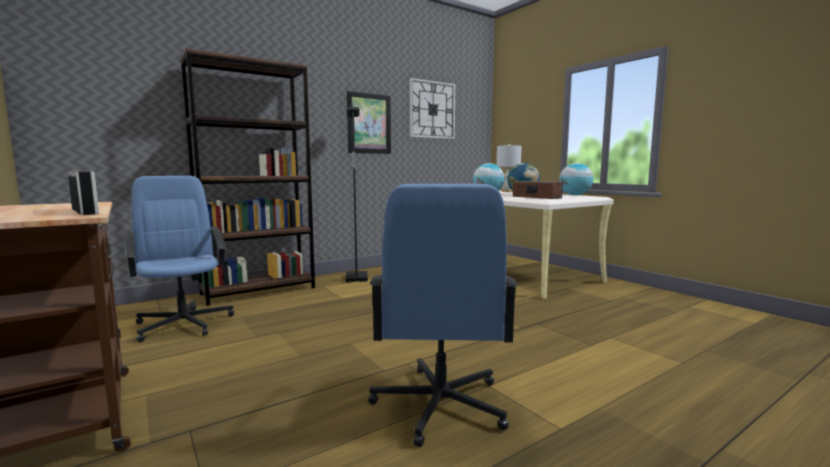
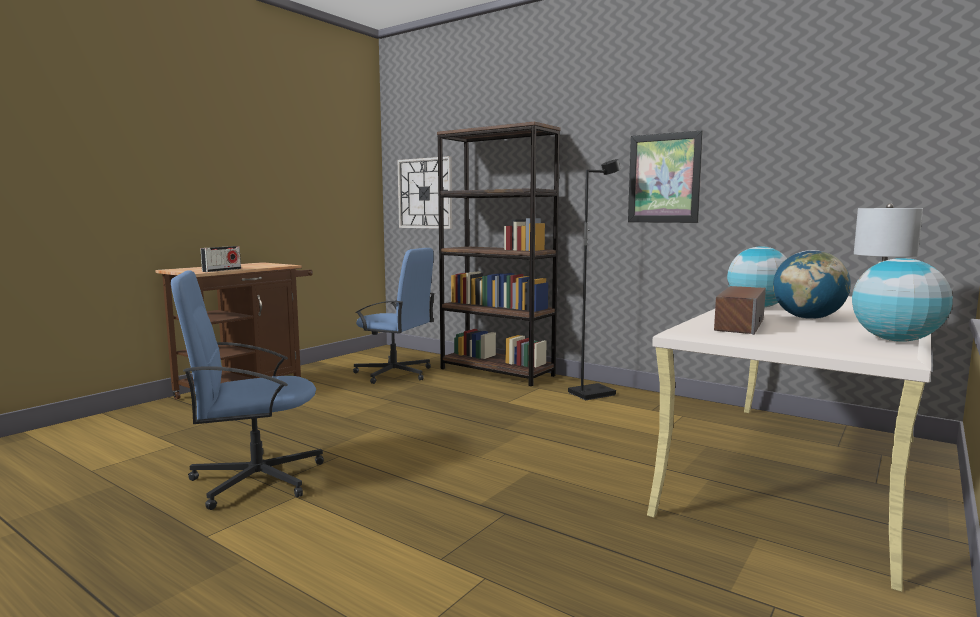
camera: 70 degrees right, 0 degrees up
(184, 323) = (395, 374): blue office chair -> blue office chair turned 75 degrees clockwise
(432, 110) = (796, 140): wall clock -> wall clock (425, 193)

